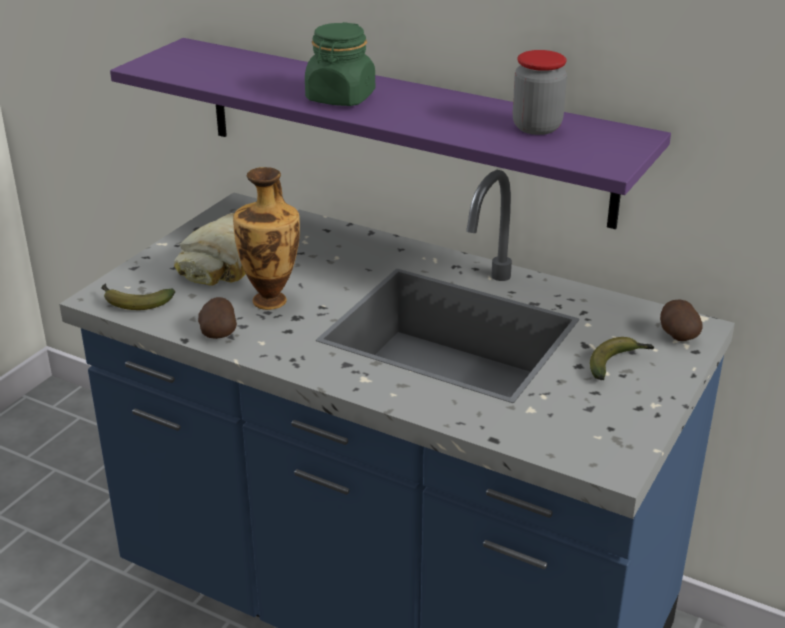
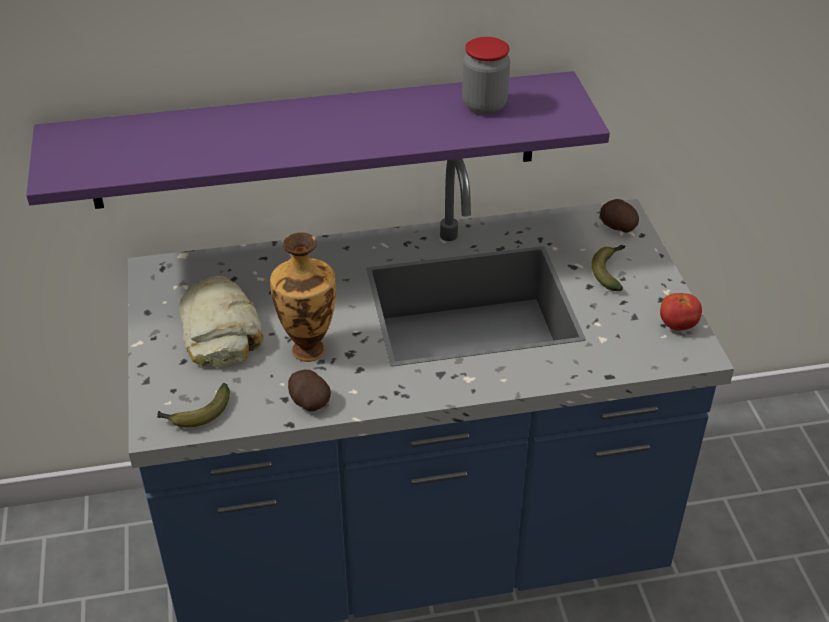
camera: 40 degrees left, 10 degrees up
(340, 98) = (295, 138): green jar -> none
(625, 435) = (677, 325): none -> tomato

